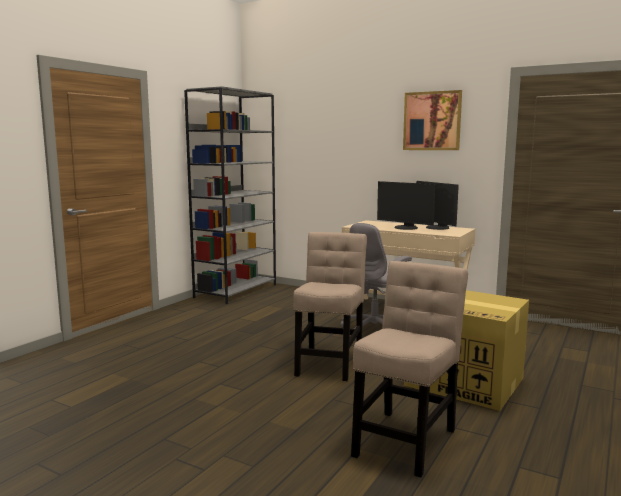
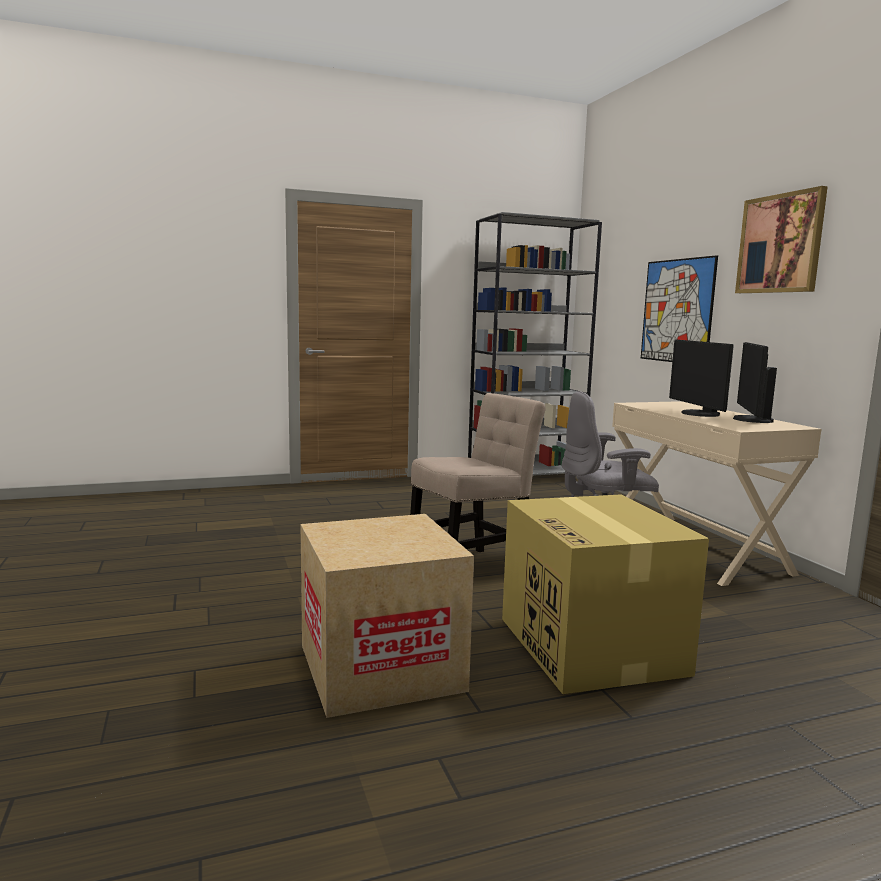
camera: 40 degrees right, 0 degrees up
(351, 160) = (677, 311): none -> picture
(406, 439) = (380, 667): beige chair -> cardboard box

